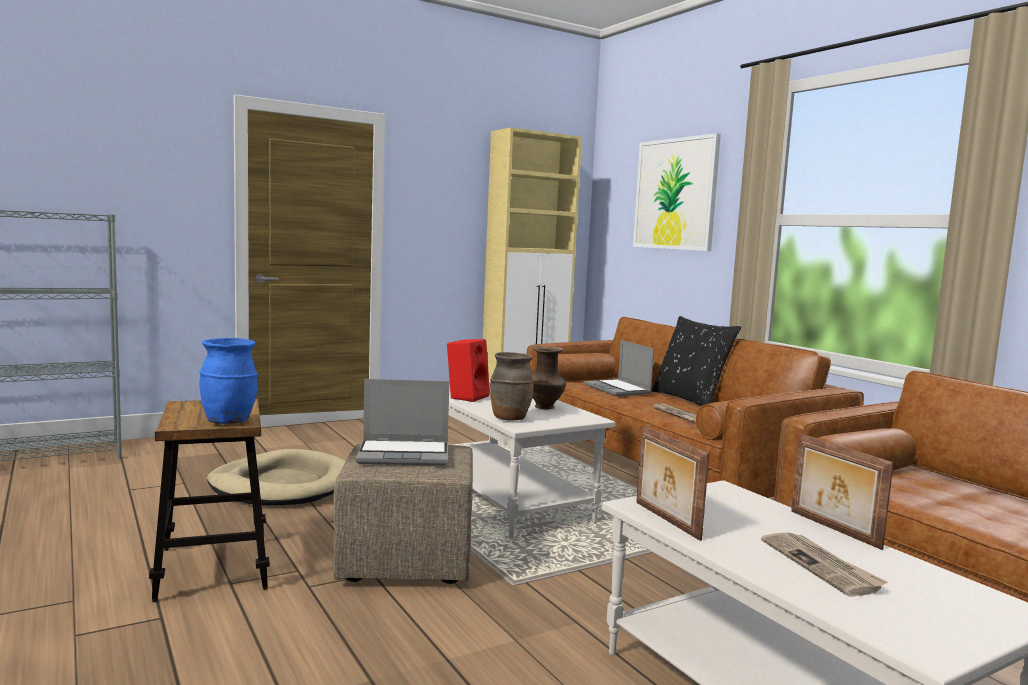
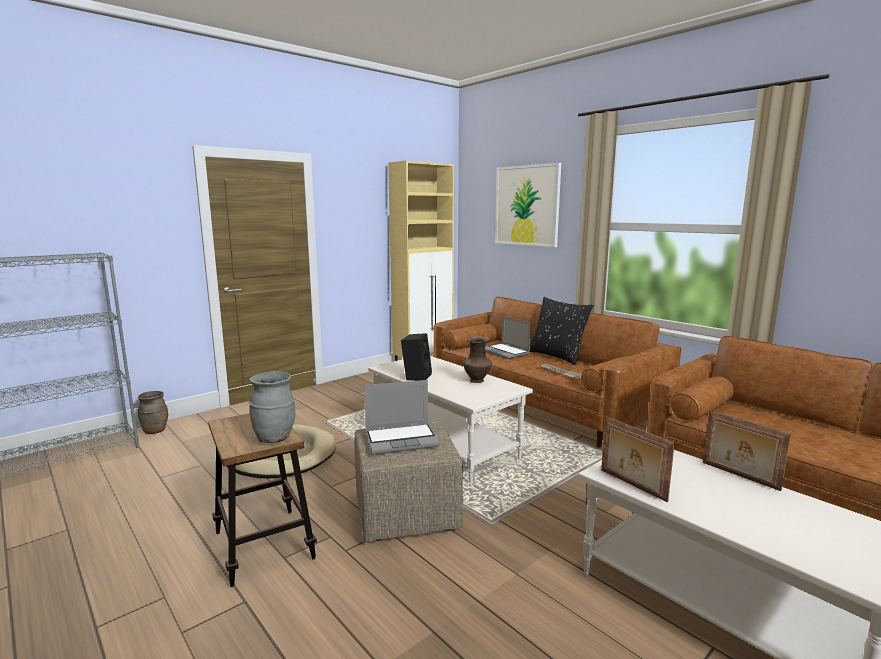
camera: 10 degrees left, 5 degrees up
(229, 421) = (275, 438): blue vase -> grey vase
(467, 397) = (416, 376): red speaker -> black speaker
(509, 418) = (460, 395): brown vase -> brown vase (155, 431)
(821, 566) = (757, 514): newspaper -> none

